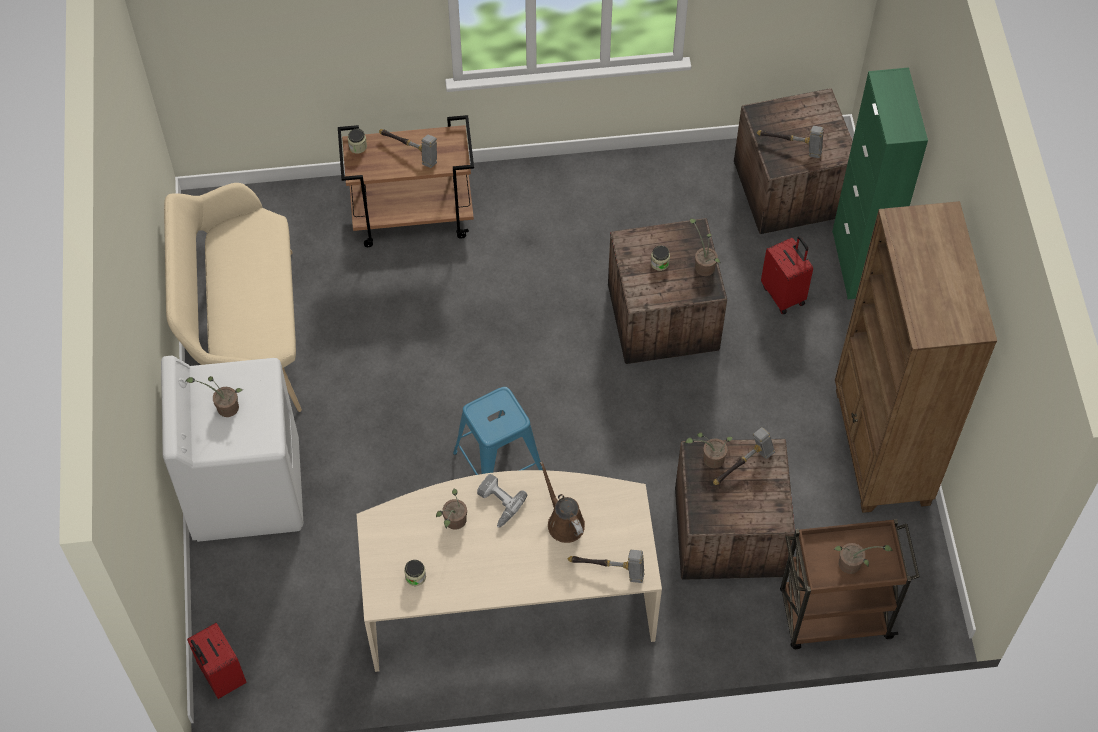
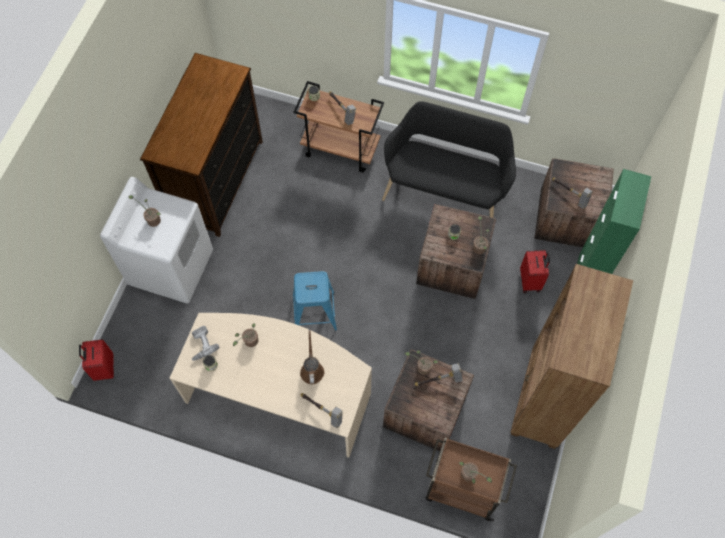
camera: 25 degrees right, 5 degrees up
(246, 335) = (216, 180): beige bench -> dresser
(497, 503) = (279, 341): power drill -> power drill (200, 345)
(598, 217) = (445, 191): none -> black bench

